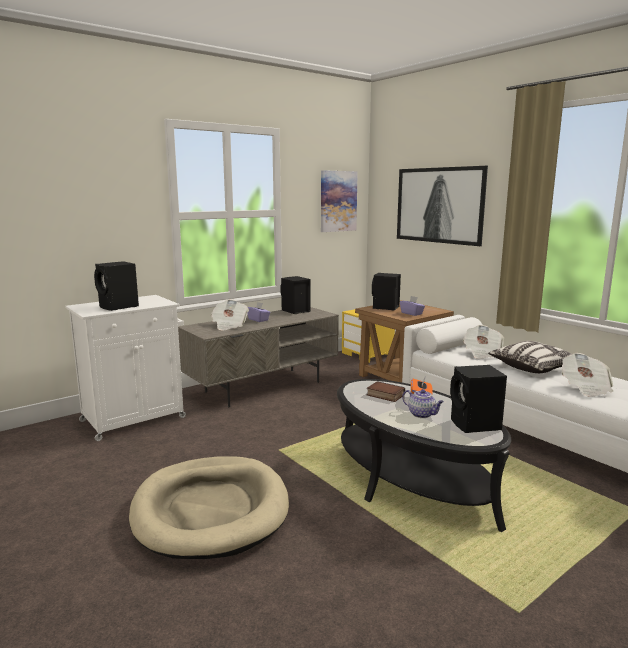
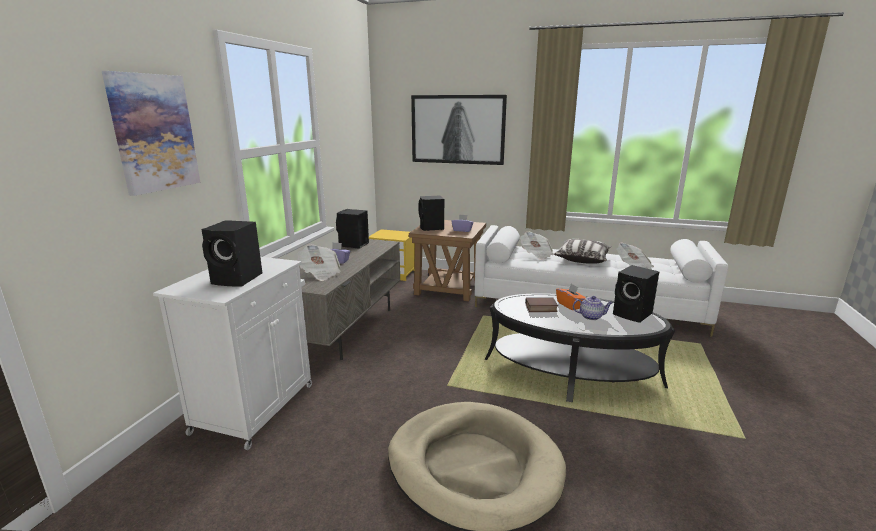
camera: 35 degrees left, 5 degrees up
(338, 201) = (355, 127): picture -> picture (154, 133)

